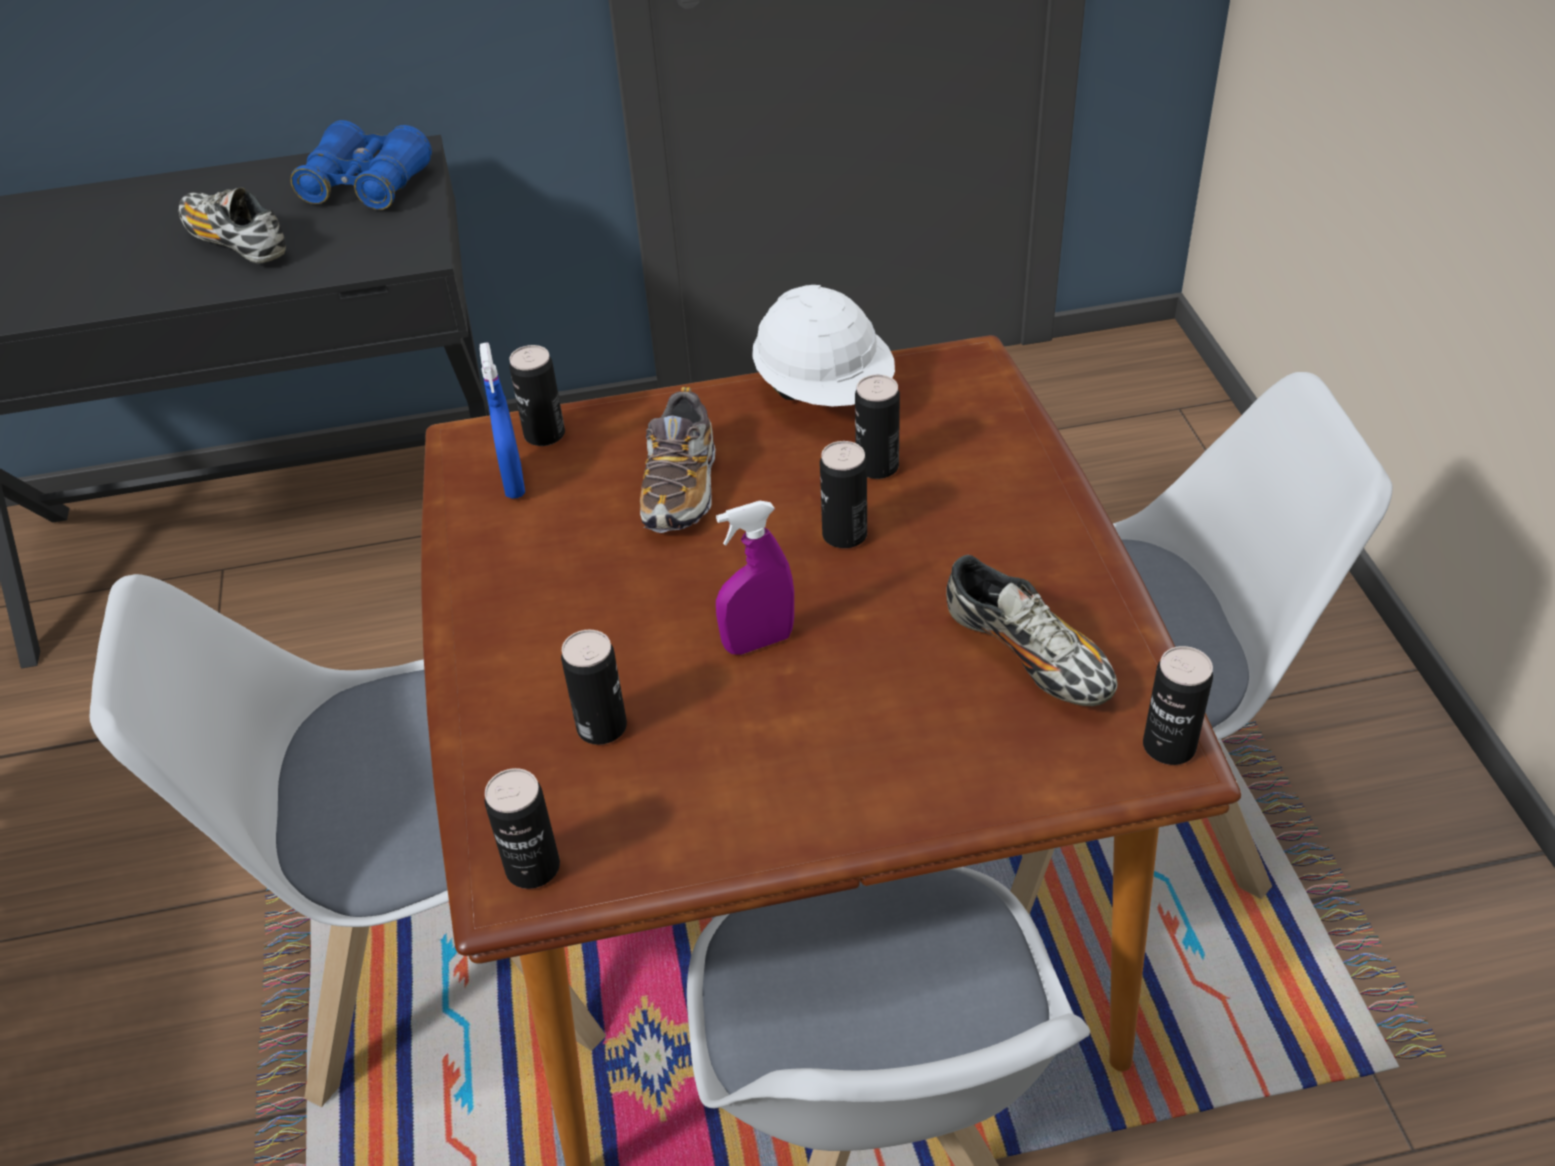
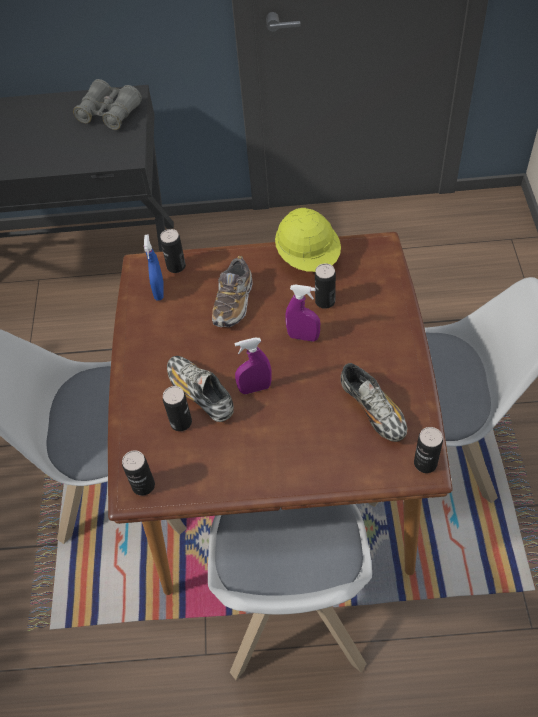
camera: 10 degrees right, 10 degrees up
(236, 243) = (46, 142): shoe -> shoe (200, 394)
(366, 186) = (109, 113): blue binoculars -> grey binoculars
(824, 392) = (308, 257): white hard hat -> yellow hard hat
(844, 535) = (303, 337): can -> purple spray bottle

